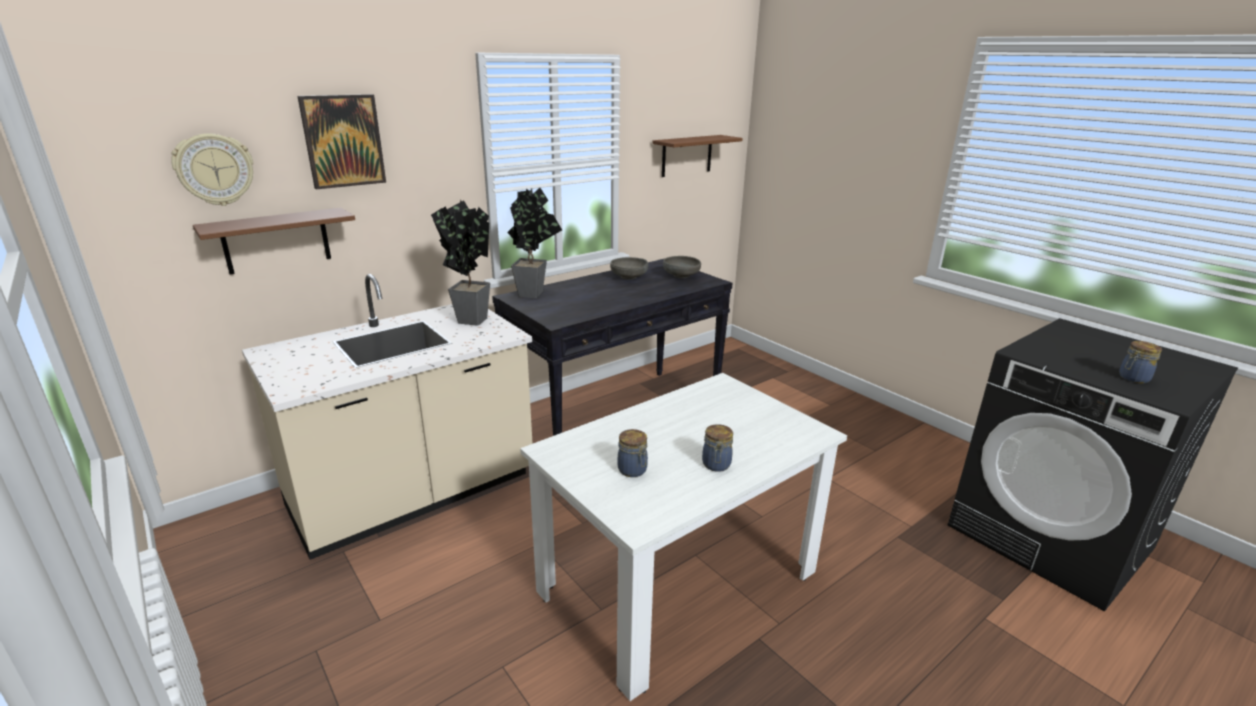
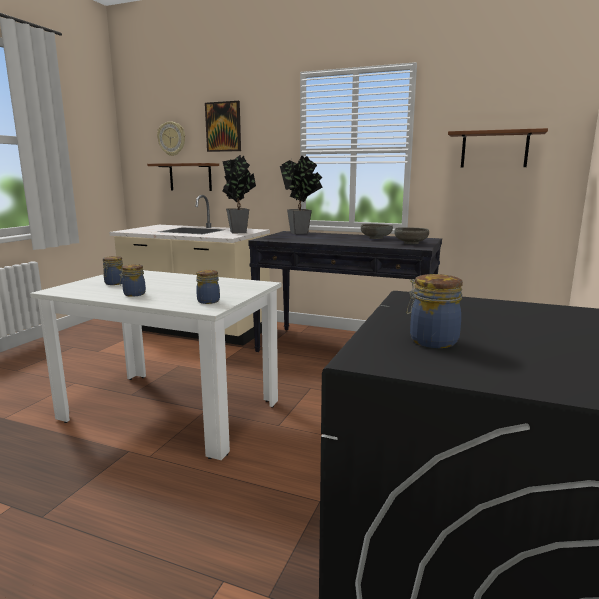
camera: 60 degrees right, 10 degrees down
(784, 427) = (208, 301): none -> jar

